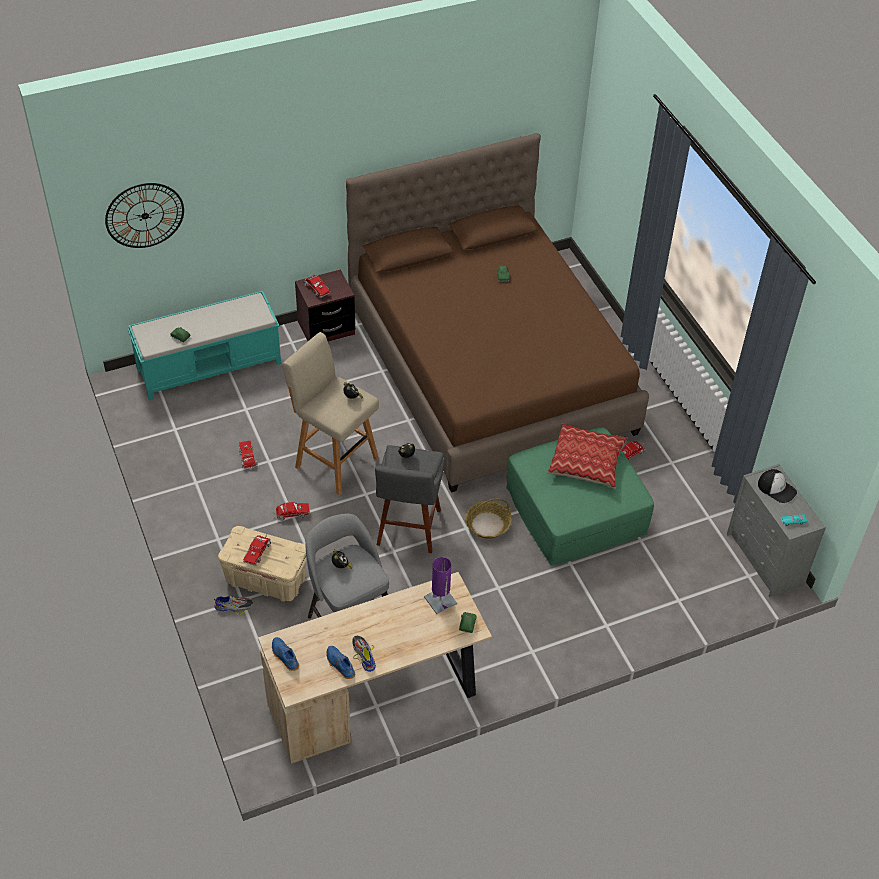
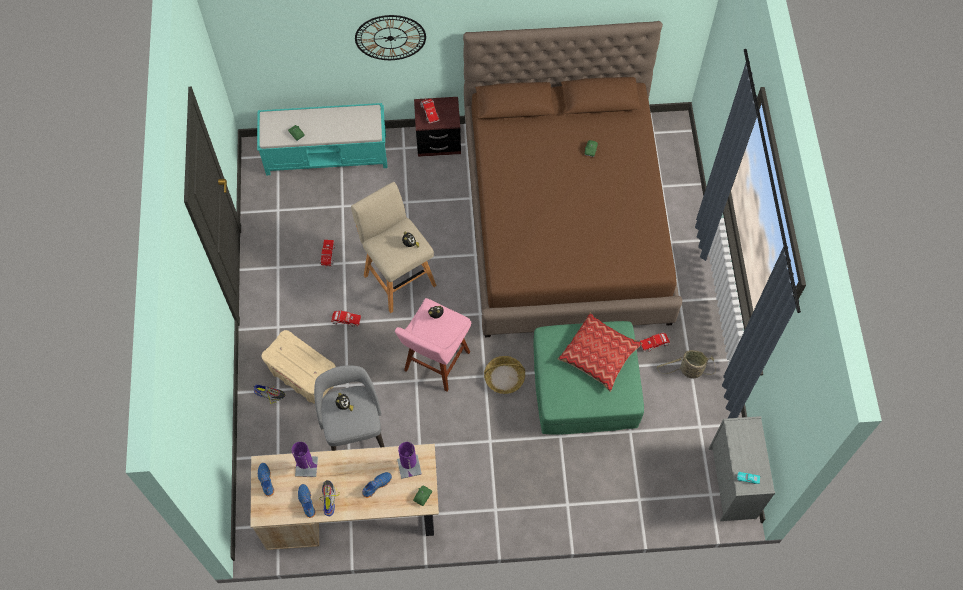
camera: 20 degrees right, 15 degrees up
(144, 215) = (272, 33): wall clock -> wall clock (390, 37)
(257, 551) = (294, 360): toy truck -> none
(325, 630) = (306, 466): none -> purple table lamp
(408, 530) = (435, 364): grey stool -> pink stool
(412, 627) = (376, 485): none -> blue shoe
(674, 470) = (689, 371): none -> basket
(777, 488) = (747, 441): cap -> none

